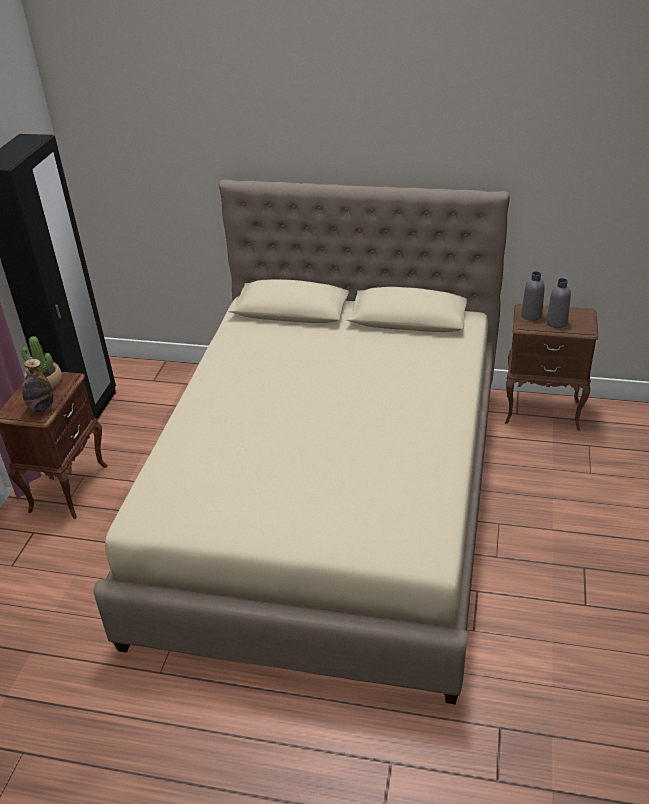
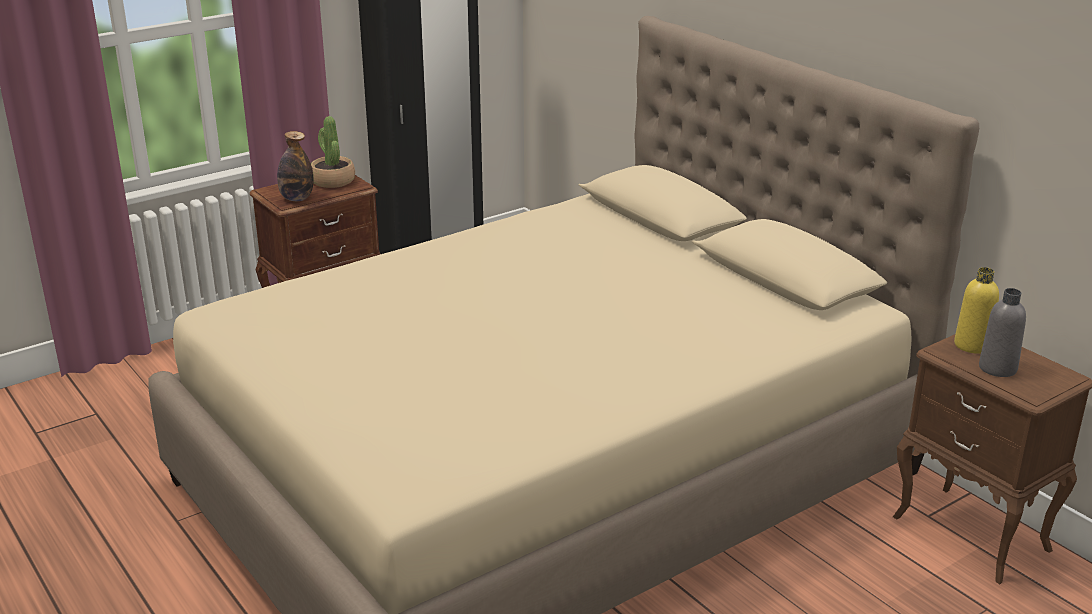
camera: 40 degrees right, 10 degrees down
(531, 315) = (972, 345): grey bottle -> yellow bottle

